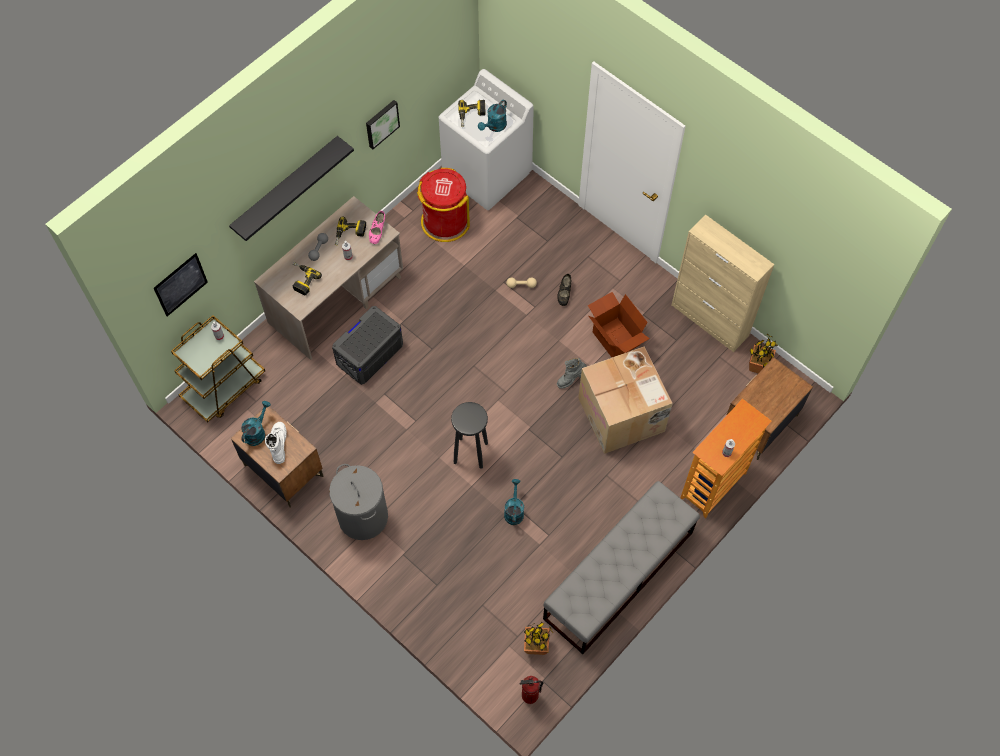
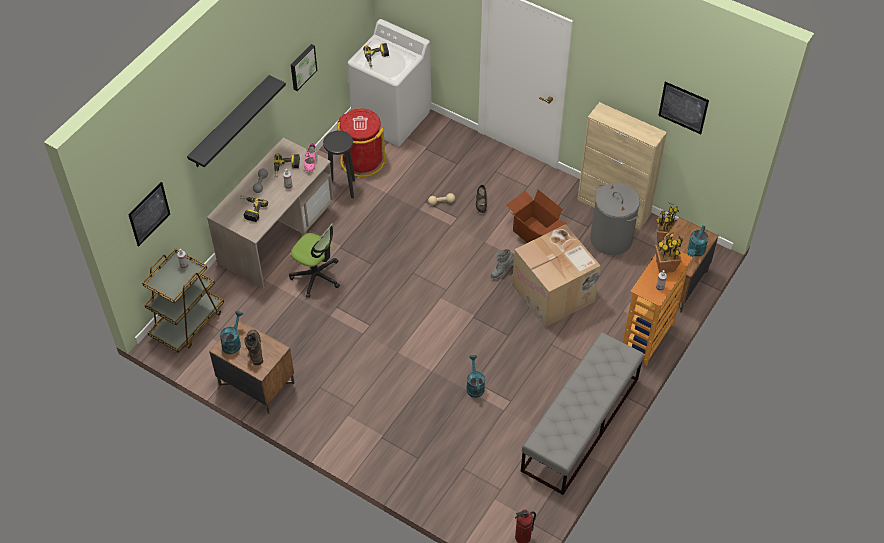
camera: 10 degrees left, 10 degrees down
(278, 444) = (254, 349): white boot -> brown boot
(362, 517) = (338, 411): grey laundry basket -> grey laundry basket (610, 239)
(369, 354) = (316, 276): grey storage box -> office chair
(471, 453) = (425, 344): black stool -> black stool (342, 188)
(494, 127) = (399, 64): turquoise watering can -> turquoise watering can (695, 252)
(536, 645) = (519, 494): potted plant -> potted plant (665, 266)
(795, 245) = (683, 107): none -> picture

